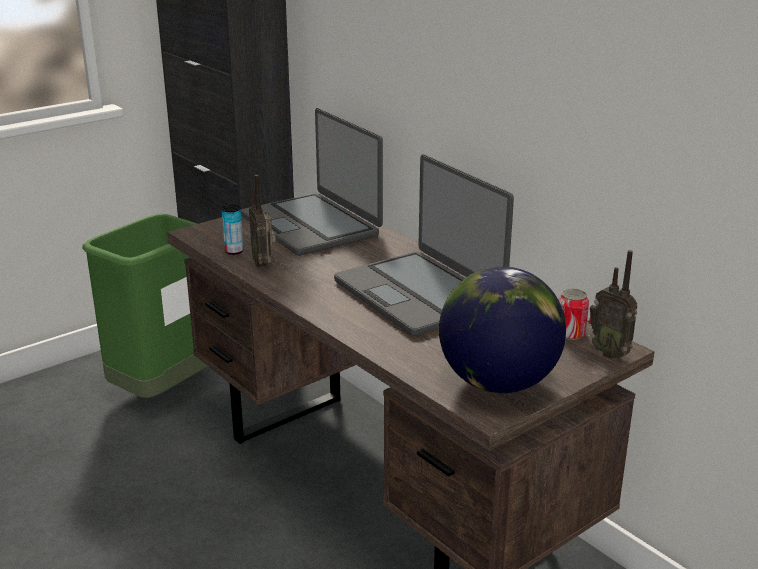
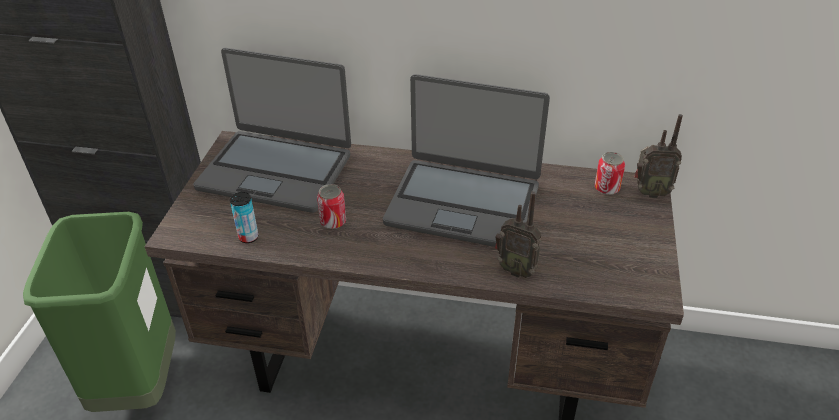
camera: 40 degrees left, 15 degrees up
(264, 264) = (297, 237): radio -> radio (516, 269)
(303, 265) = (333, 221): none -> can
(498, 383) = (627, 263): globe -> none

